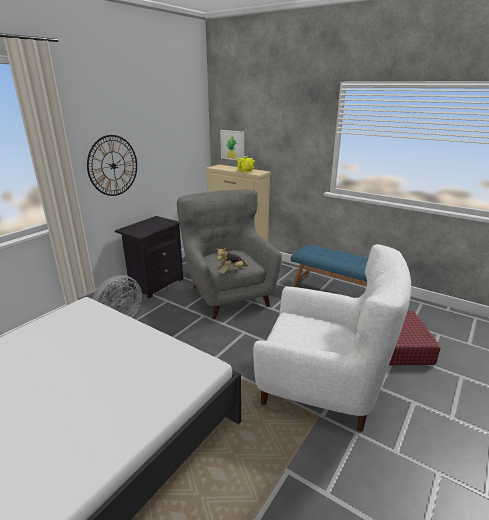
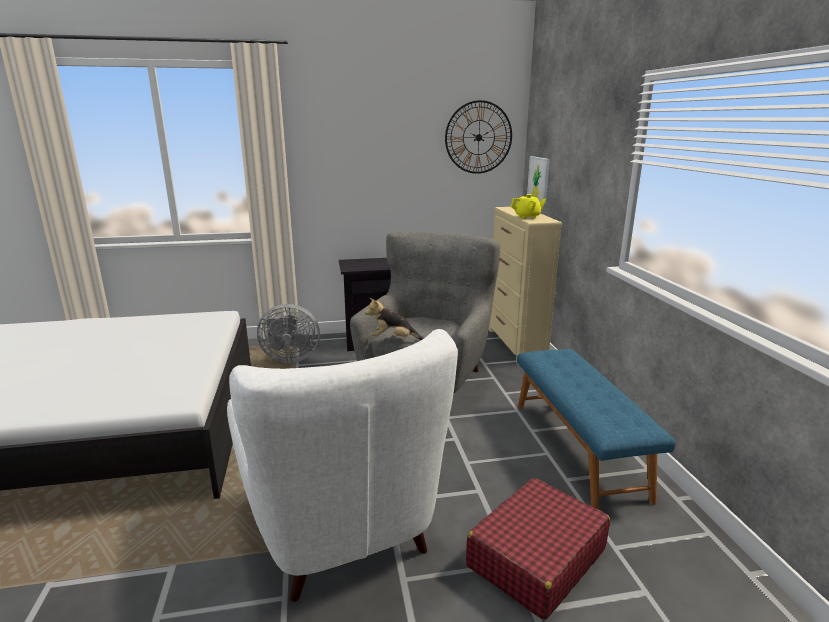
camera: 45 degrees right, 5 degrees down
(113, 166) = (350, 184): wall clock -> wall clock (478, 137)

